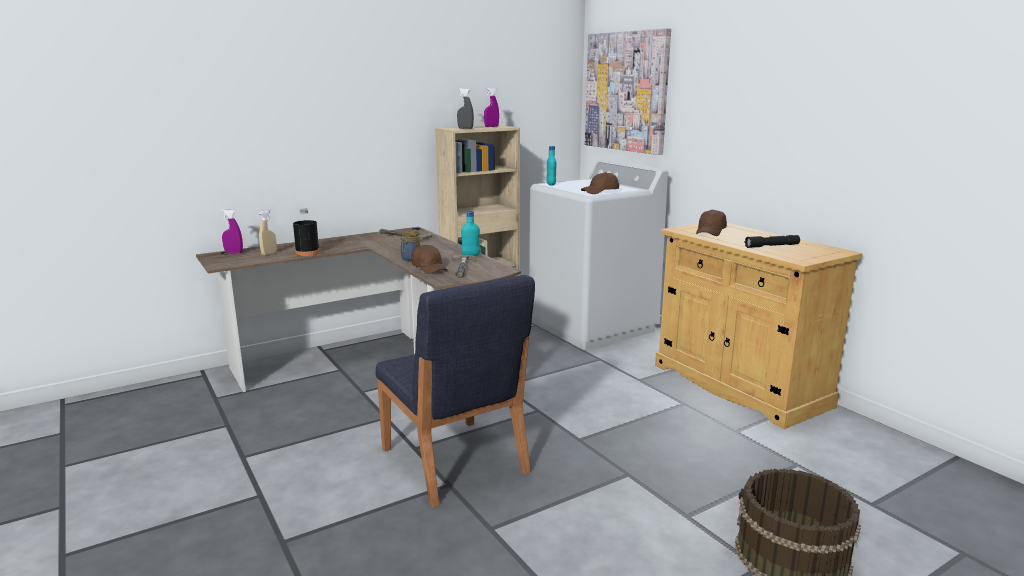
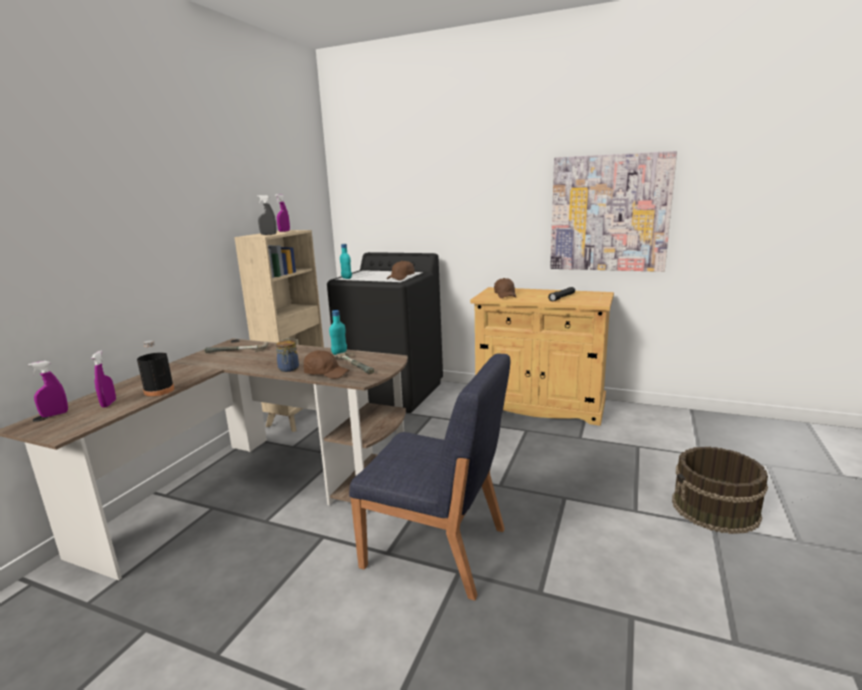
camera: 35 degrees left, 0 degrees up
(269, 253) = (109, 404): beige spray bottle -> purple spray bottle
(592, 326) = (393, 392): white washing machine -> black washing machine
(626, 92) = (381, 193): picture -> picture (609, 213)

